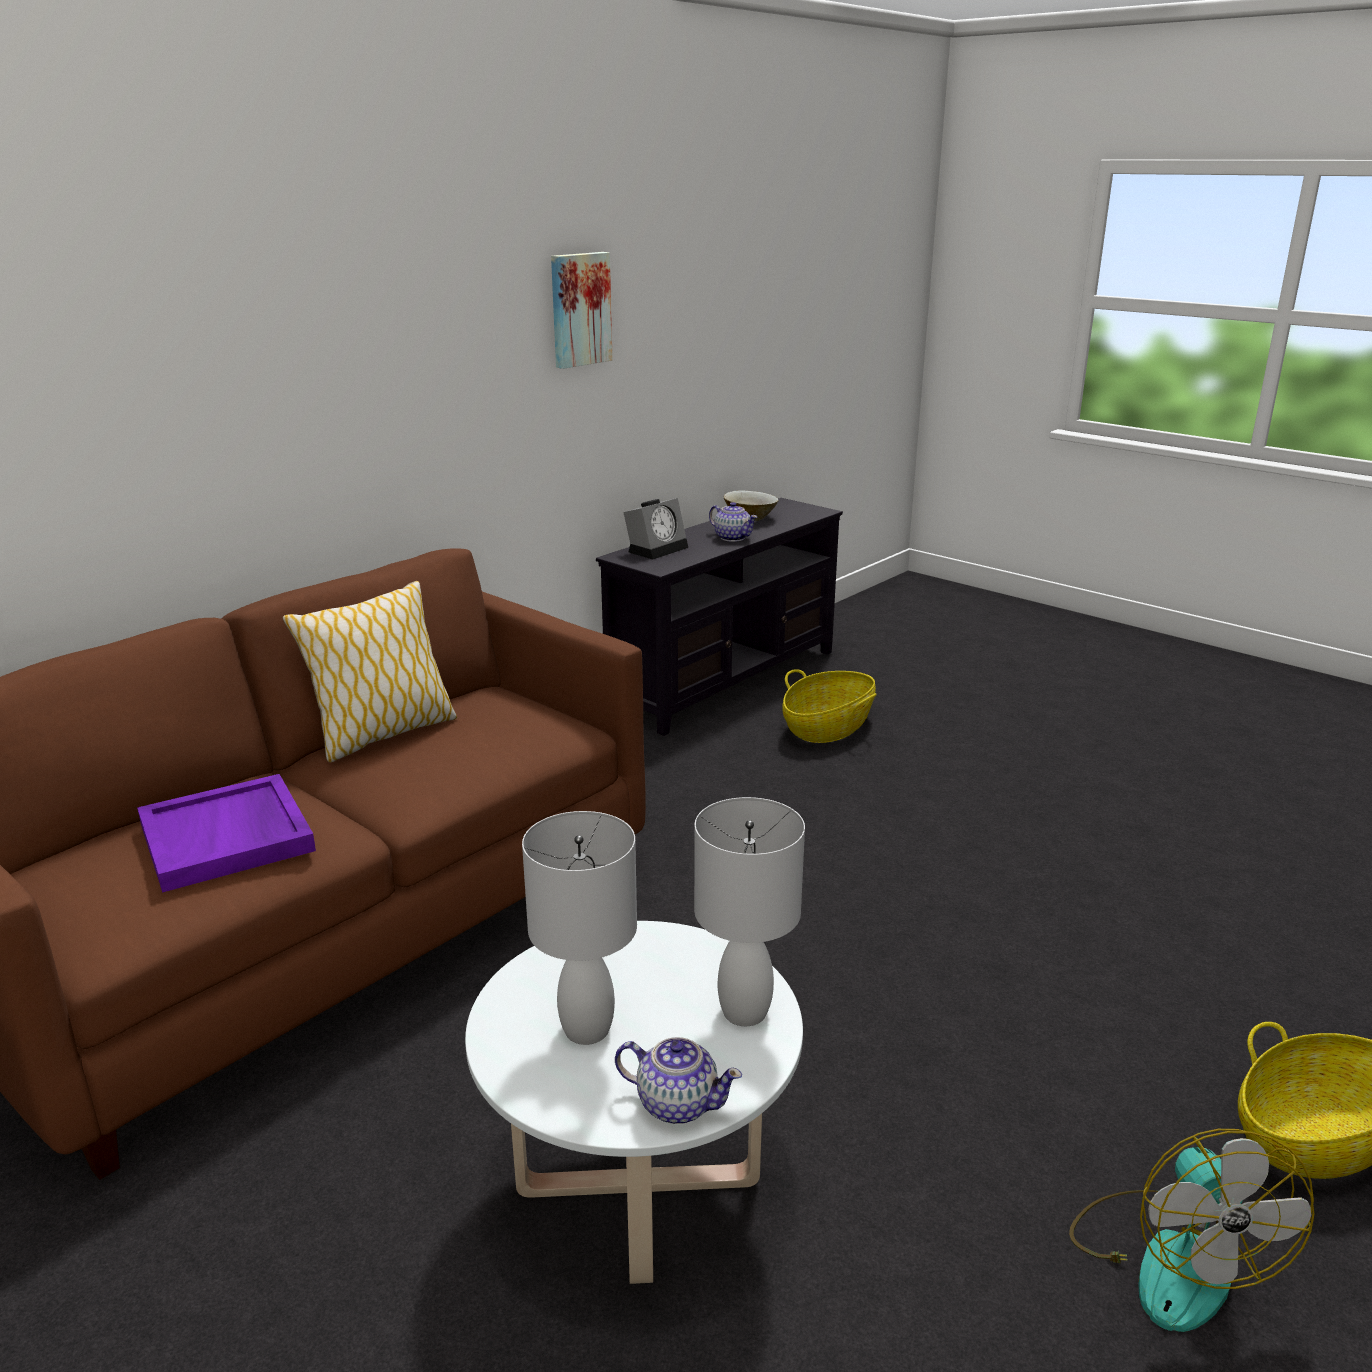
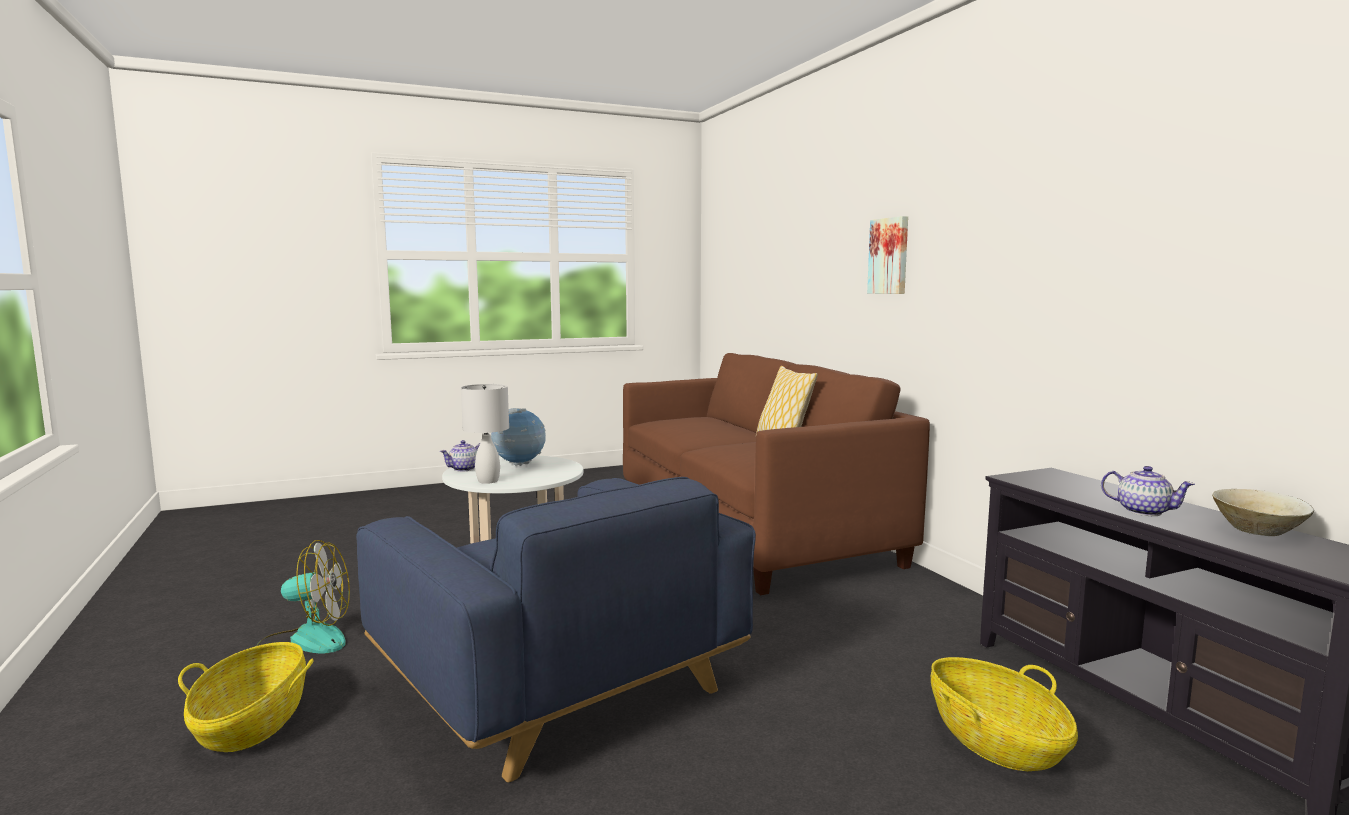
camera: 115 degrees right, 15 degrees down
(228, 837) = (697, 427): purple tray -> none
(579, 309) = (1077, 229): picture -> picture (890, 256)
(586, 1031) = (519, 465): white table lamp -> globe
(657, 548) = (1084, 483): alarm clock -> none
(732, 537) = (1143, 511): teapot -> teapot turned 120 degrees counterclockwise
(972, 943) = (559, 681): none -> blue armchair
(1171, 1258) = (304, 642): fan -> fan turned 150 degrees clockwise

